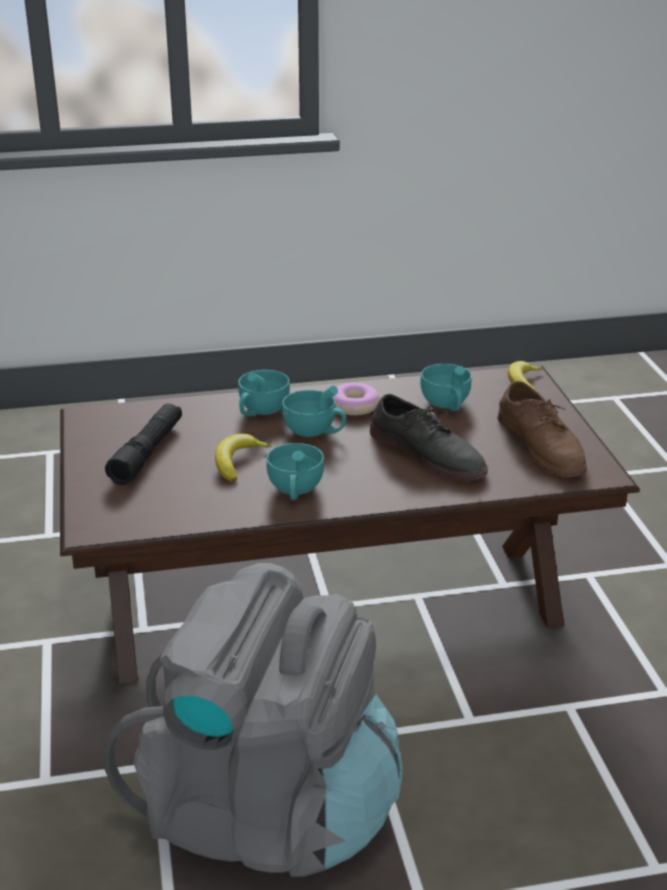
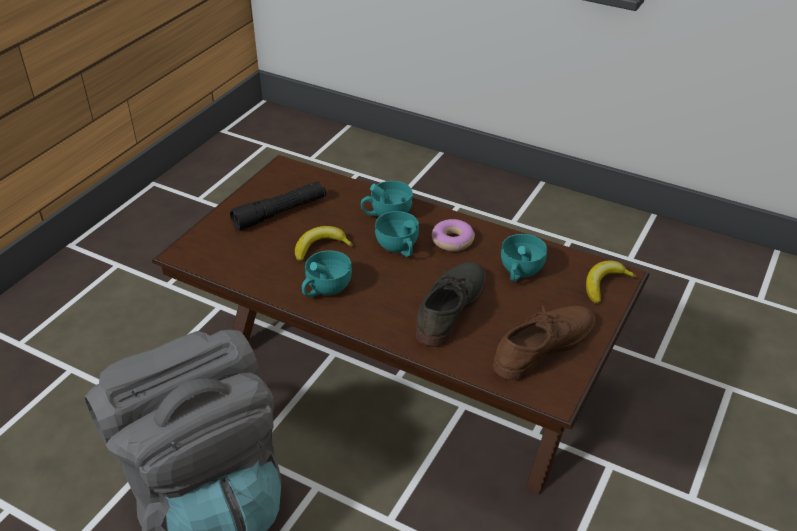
camera: 40 degrees right, 10 degrees up
(428, 453) = (450, 307): grey shoe -> grey shoe turned 150 degrees counterclockwise
(542, 445) = (543, 345): brown shoe -> brown shoe turned 150 degrees counterclockwise

